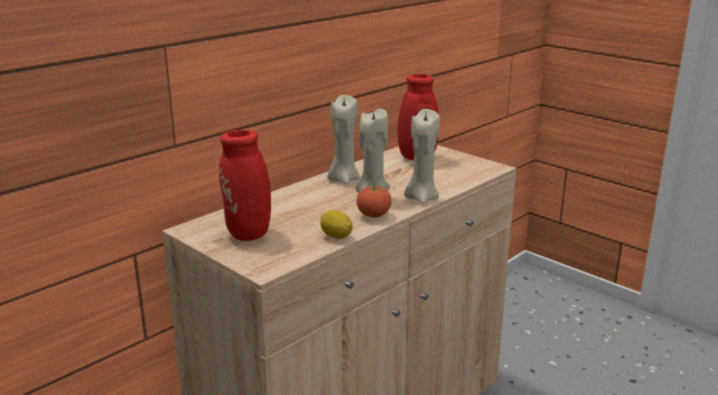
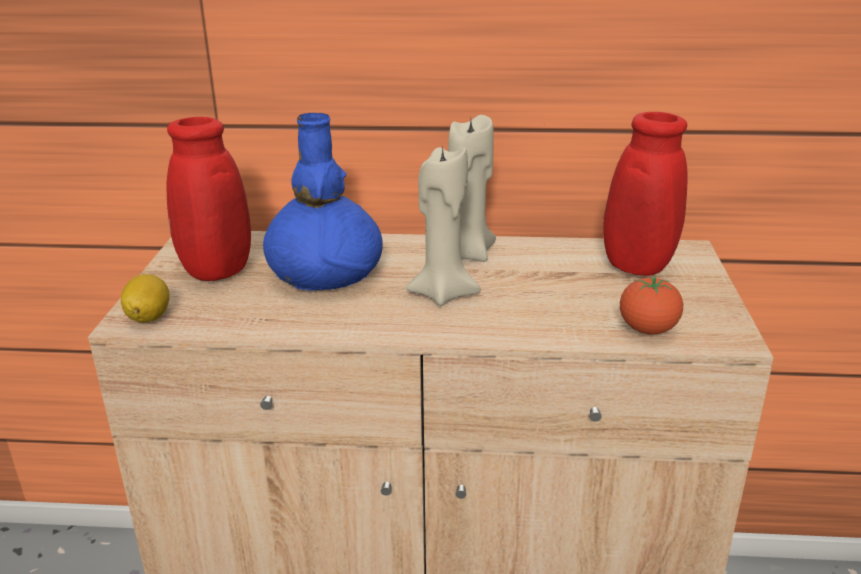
camera: 50 degrees right, 5 degrees up
(302, 212) = (324, 274): none -> blue vase
(336, 236) = (279, 323): lemon -> lemon (149, 317)
(373, 216) = (381, 320): tomato -> tomato (647, 330)
(421, 198) = (496, 328): beige candle -> none

